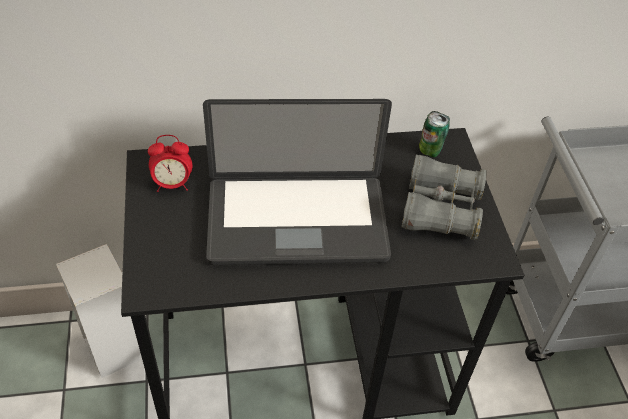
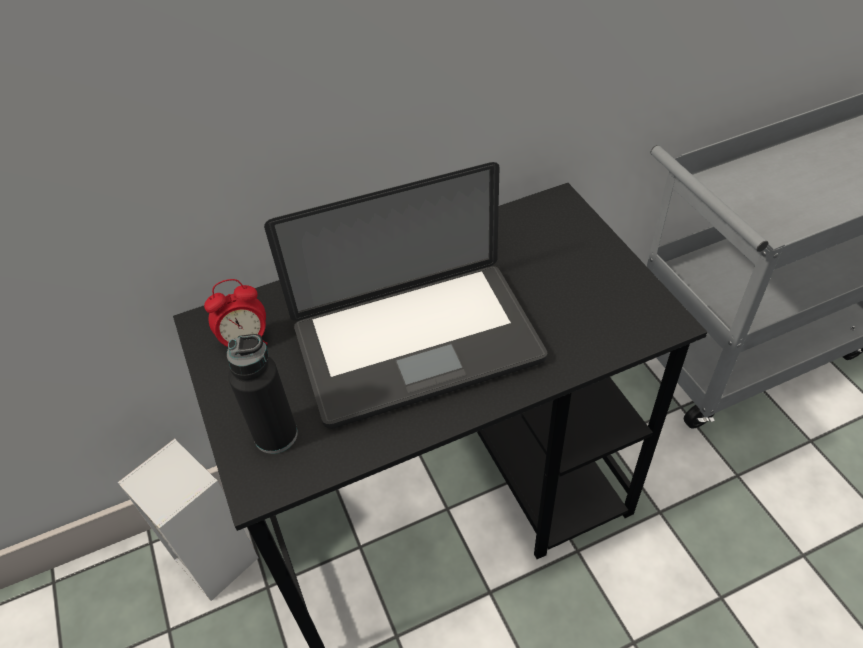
camera: 10 degrees left, 0 degrees up
(171, 258) = (276, 435): none -> black bottle
(430, 151) = (540, 218): can -> none
(440, 209) = (580, 282): grey binoculars -> none

